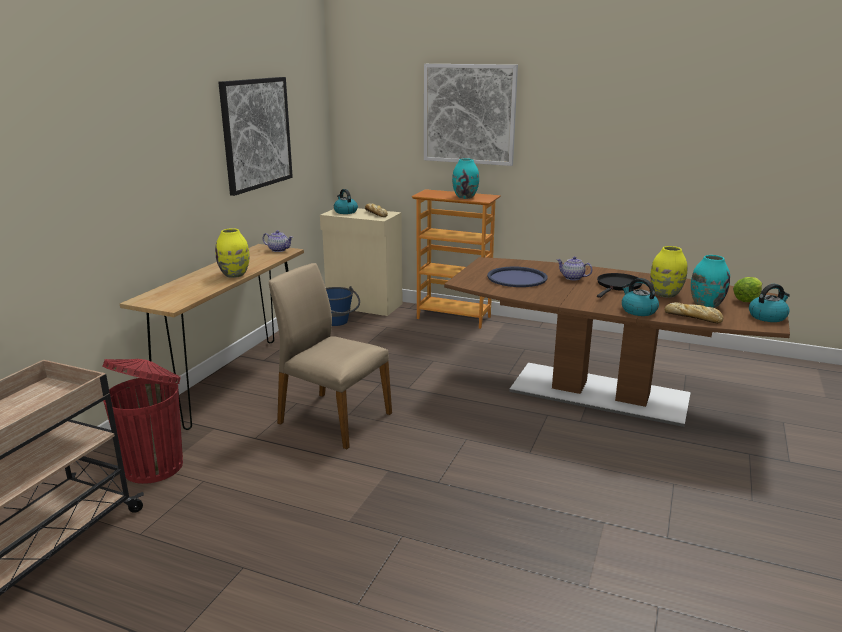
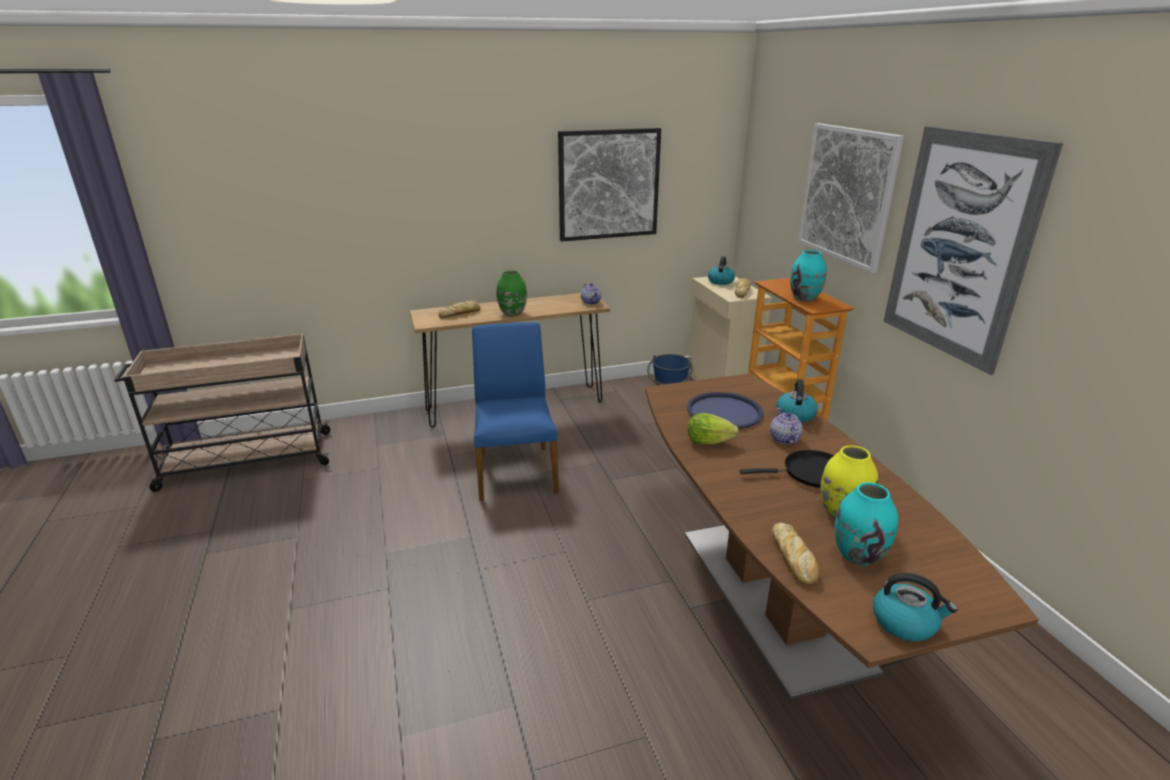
camera: 50 degrees right, 5 degrees up
(155, 466) = (378, 441): red trash can -> none
(184, 289) = (460, 313): none -> bread
(235, 275) = (512, 313): yellow vase -> green vase
(333, 418) = (515, 471): beige chair -> blue chair
(583, 131) = (959, 247): none -> picture
(638, 311) = (749, 511): kettle -> kettle (795, 414)
(746, 299) = (945, 585): lettuce -> lettuce (708, 441)

